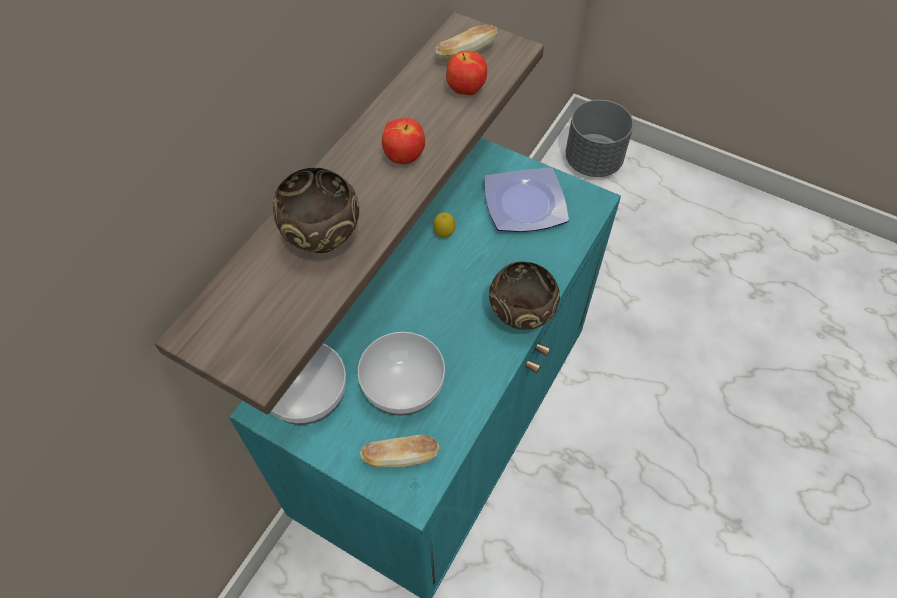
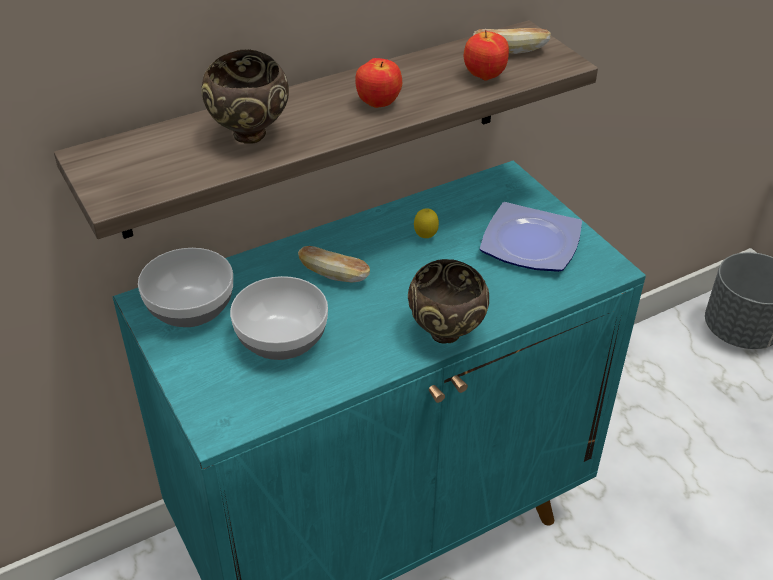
camera: 30 degrees right, 15 degrees down
(400, 457) = (231, 393): bread -> bread (334, 275)

